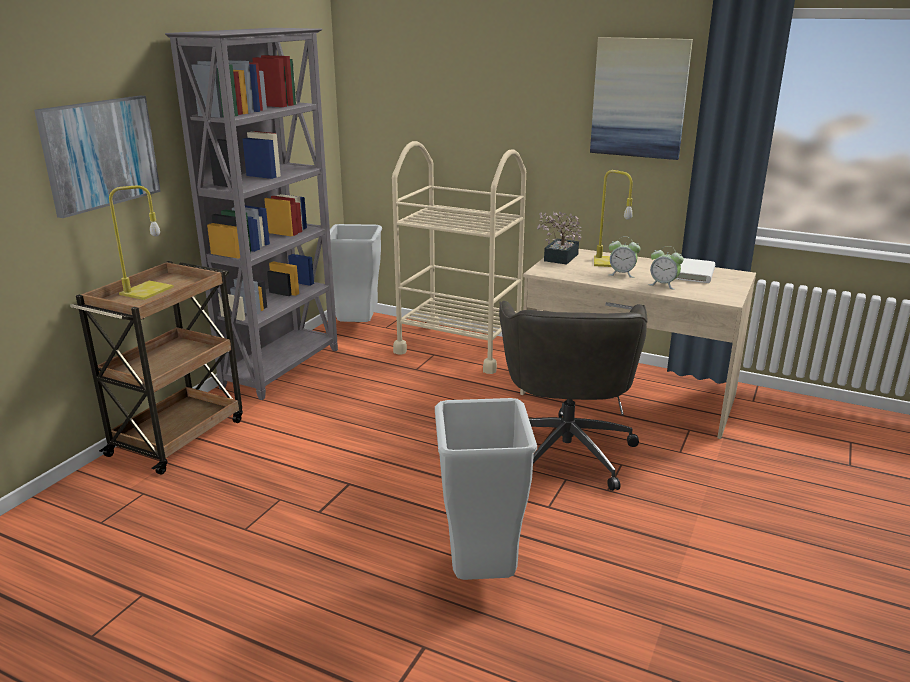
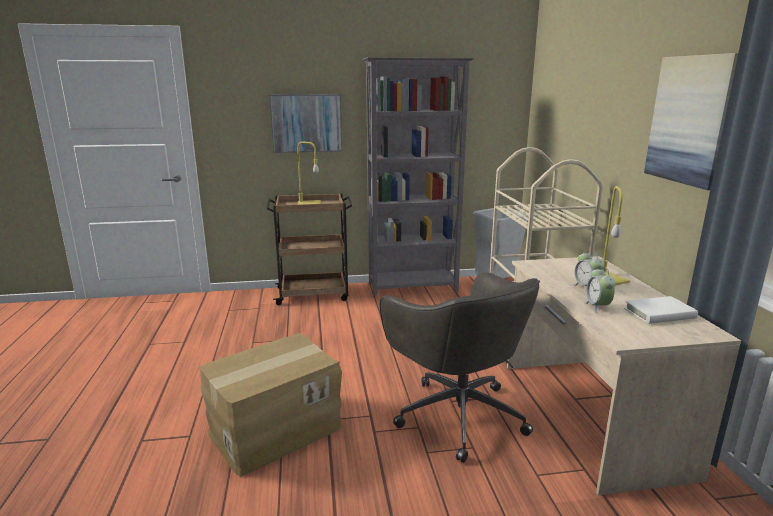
camera: 55 degrees right, 5 degrees down
(480, 571) = (274, 429): grey trash can -> cardboard box
(559, 259) = (568, 262): potted plant -> none
(566, 450) = (458, 413): grey office chair -> grey office chair turned 90 degrees counterclockwise

